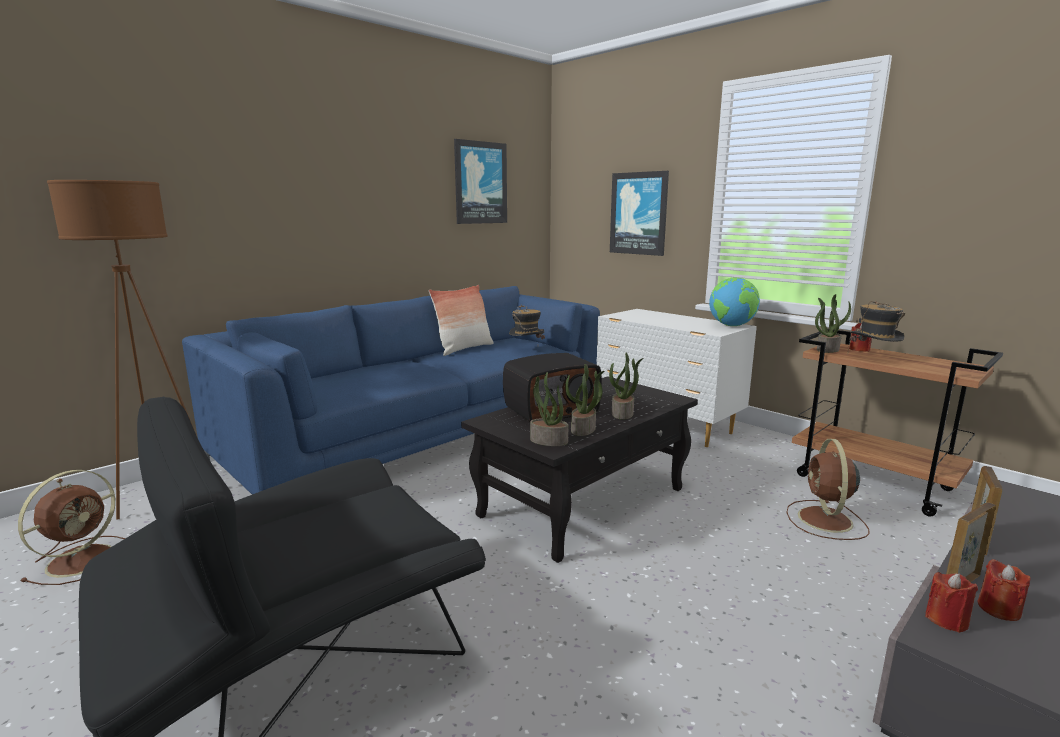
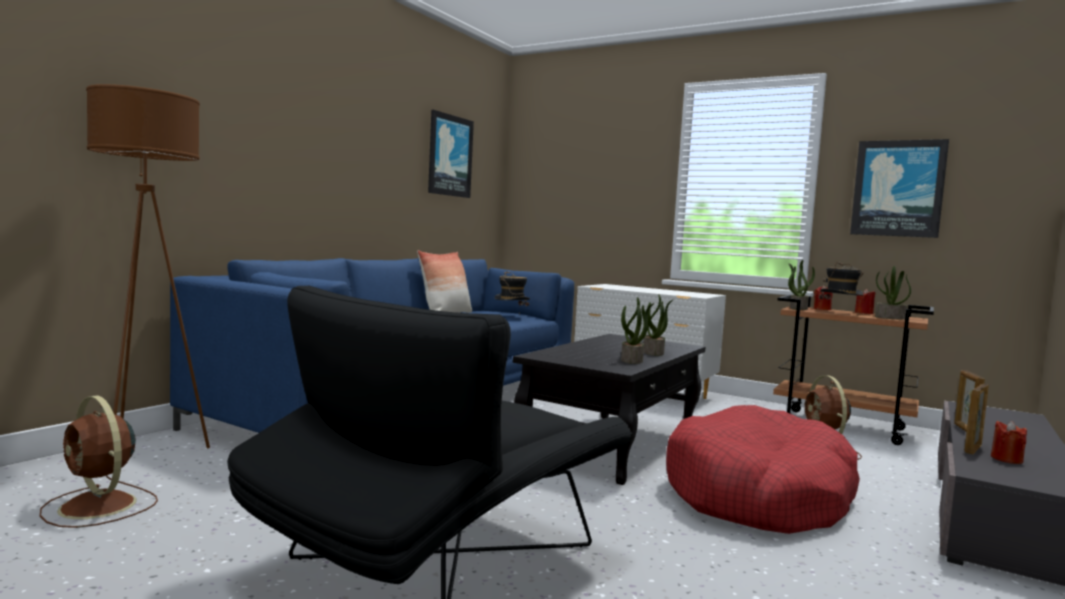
camera: 15 degrees left, 10 degrees down
(84, 559) = (99, 506): brown fan -> brown fan turned 120 degrees clockwise
(548, 441) = (611, 366): potted plant -> potted plant (890, 318)
(551, 410) = (587, 350): radio -> none
(639, 213) = (602, 195): picture -> picture (898, 188)
(701, 590) = (758, 495): none -> red dog bed
(732, 326) = (706, 294): globe -> none
(946, 620) = (979, 465): red candle -> red candle (864, 313)

